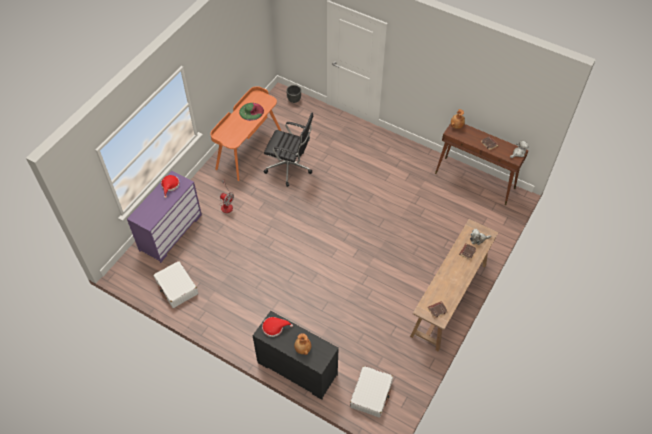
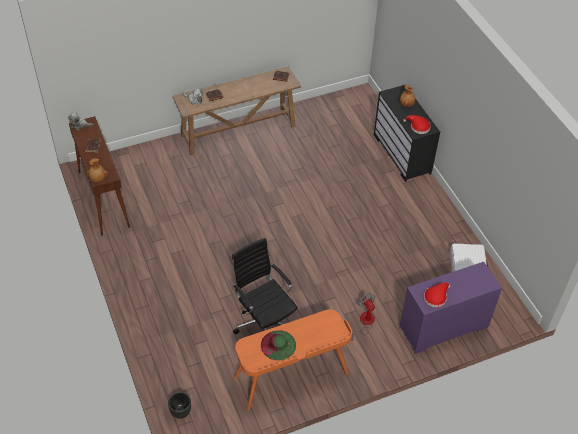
camera: 145 degrees left, 5 degrees down
(371, 394) = (358, 112): white suitcase -> none

